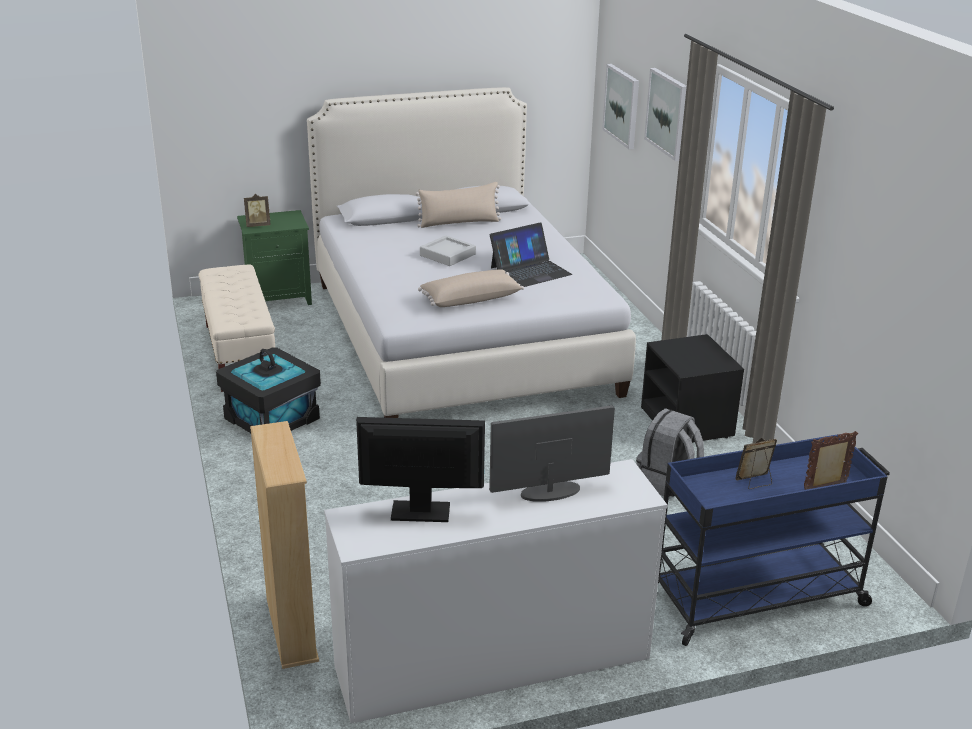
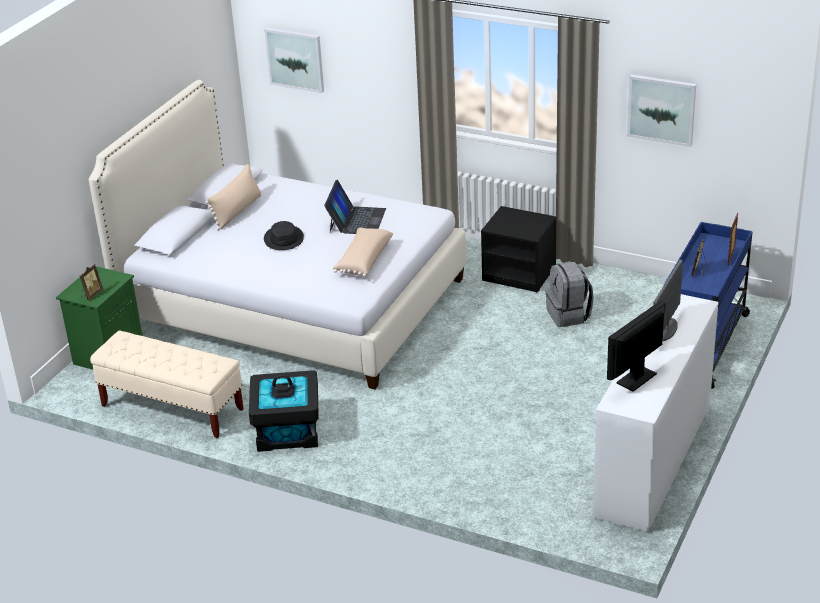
camera: 45 degrees left, 5 degrees up
(291, 629) = (539, 520): beige bookcase -> none
(447, 255) = (284, 239): grey tray -> black hat
(667, 113) = (373, 54): picture -> picture (661, 109)

